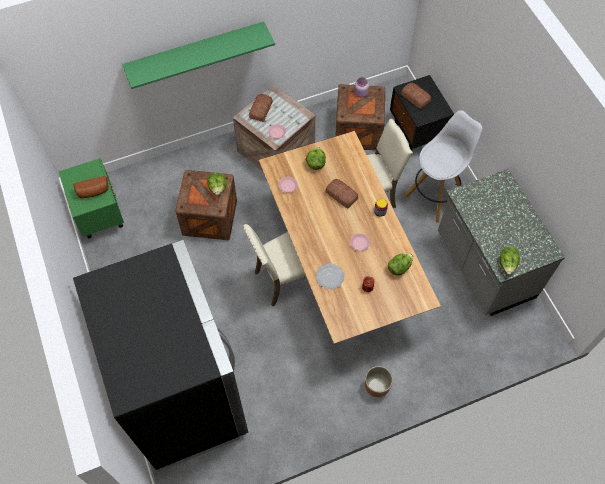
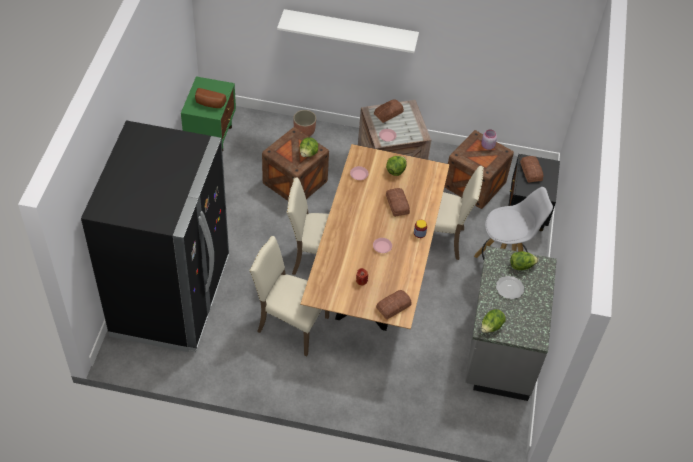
camera: 30 degrees right, 10 degrees down
(195, 51) = (350, 29): green shelf -> white shelf
(307, 354) = (290, 325): none -> beige chair
(329, 277) = (337, 256): plate -> plate (509, 288)
(376, 386) = (328, 382): planter -> planter (304, 131)
(399, 267) = (400, 282): lettuce -> lettuce (521, 266)
(412, 294) = (394, 307): none -> bread

